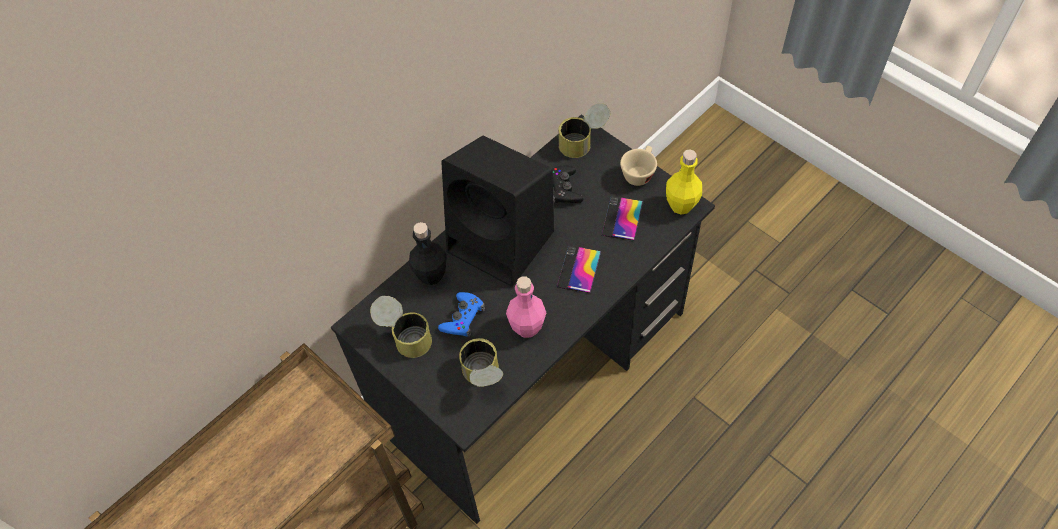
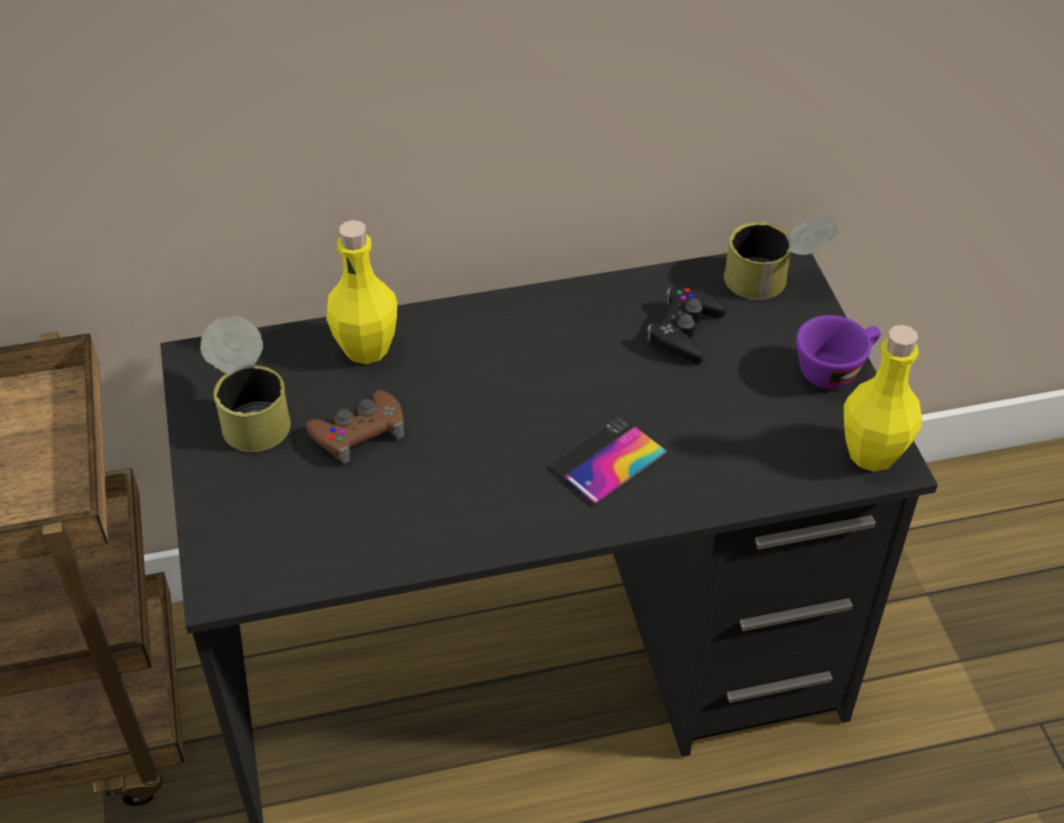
camera: 30 degrees right, 10 degrees down
(431, 275) = (366, 348): black bottle -> yellow bottle
(463, 318) = (359, 433): blue game controller -> brown game controller
(483, 378) = (311, 536): can -> none
(503, 242) = (518, 359): black speaker -> none
(527, 327) = (446, 501): pink bottle -> none
(622, 218) = (747, 422): phone -> none
(639, 172) = (835, 368): beige cup -> purple cup

